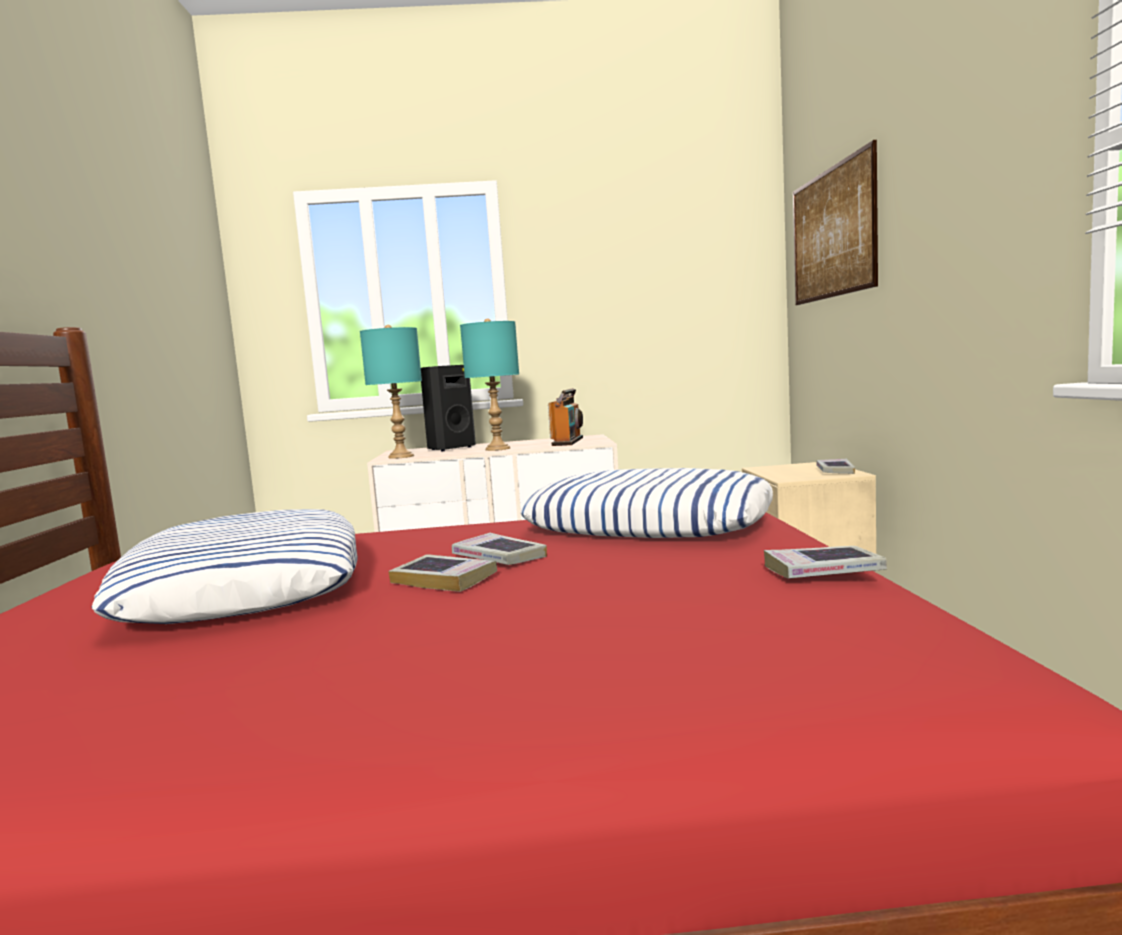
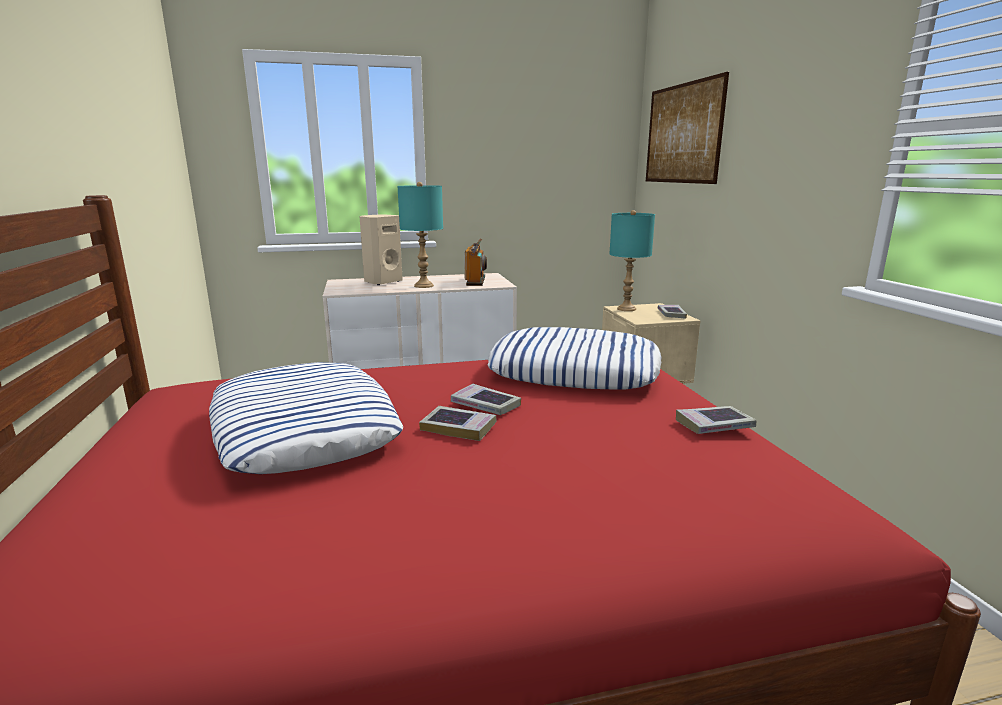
camera: 10 degrees left, 10 degrees up
(400, 456) = (347, 290): turquoise table lamp -> turquoise table lamp (626, 309)
(450, 448) = (382, 282): black speaker -> beige speaker

